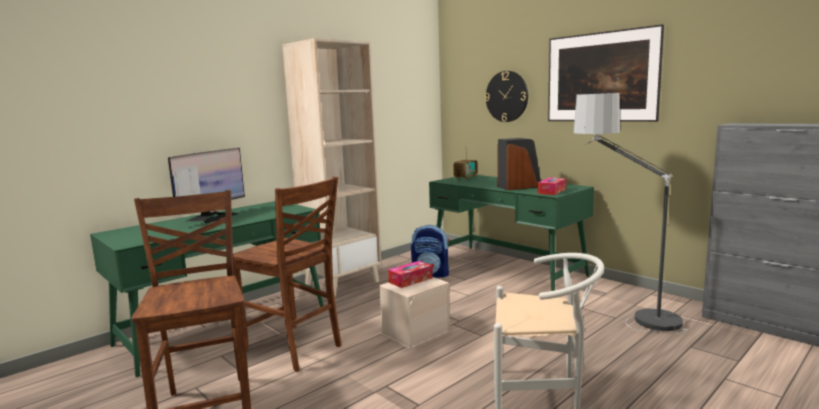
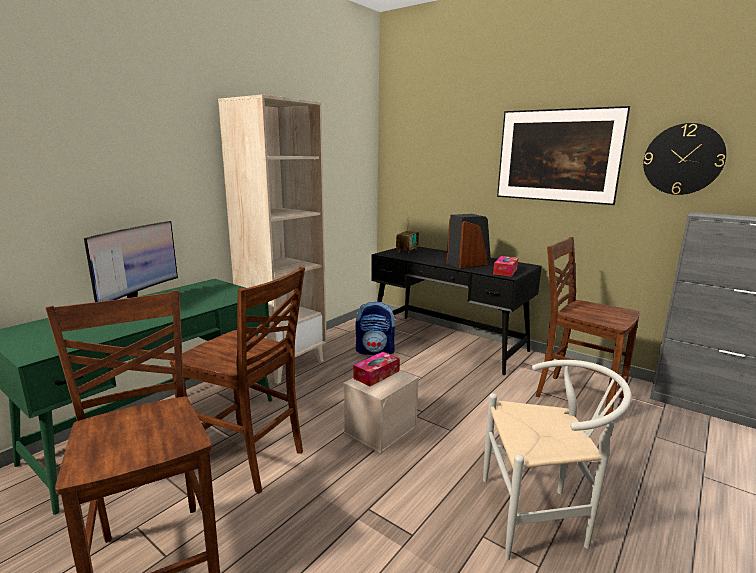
camera: 10 degrees left, 5 degrees up
(506, 96) = (452, 168): wall clock -> wall clock (683, 159)
(506, 268) = (448, 342): green desk -> black desk
(622, 313) = (577, 397): floor lamp -> brown chair

